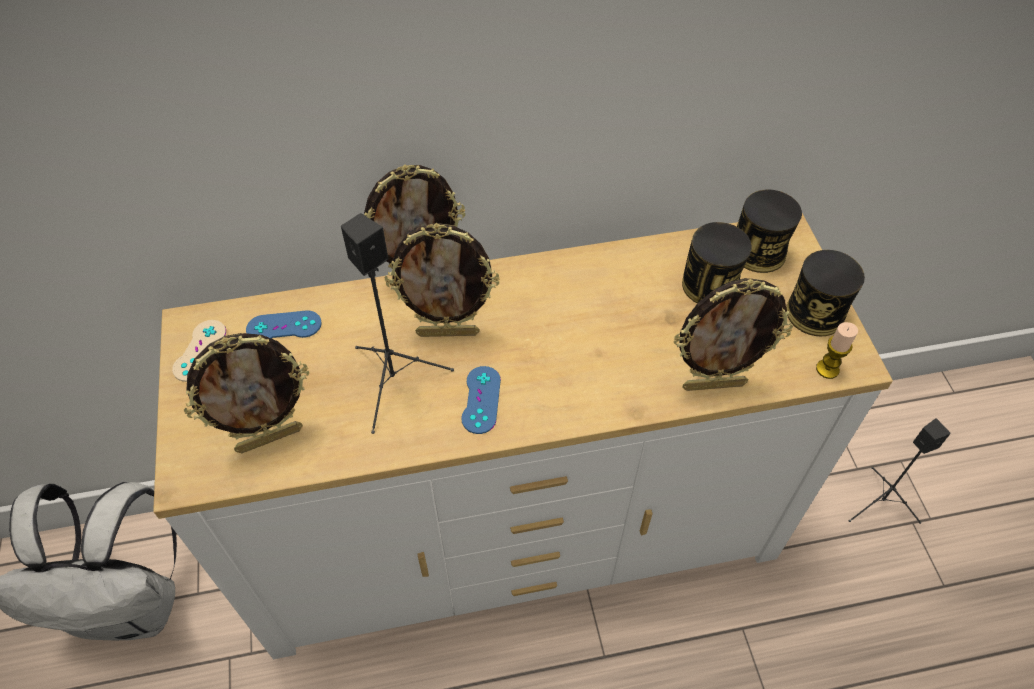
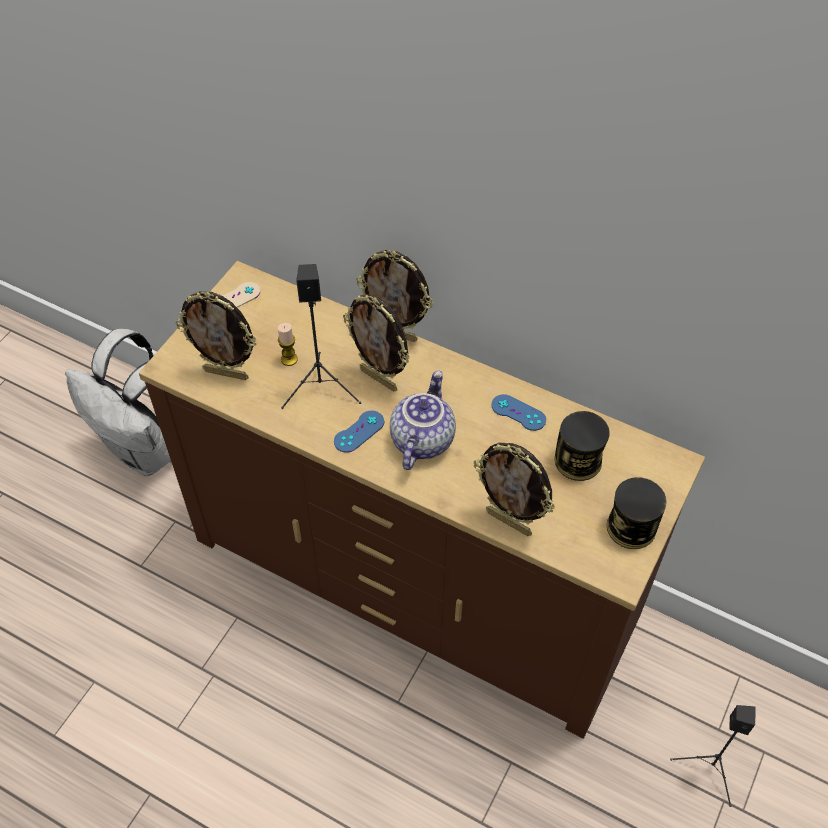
camera: 40 degrees right, 0 degrees up
(284, 326) = (291, 313): blue game controller -> blue game controller (518, 413)
(516, 530) = (414, 577): white dresser -> brown dresser
(550, 364) = (421, 439): none -> teapot
(758, 252) = (638, 461): can -> none
(827, 369) = (597, 566): candle -> candle (289, 359)

